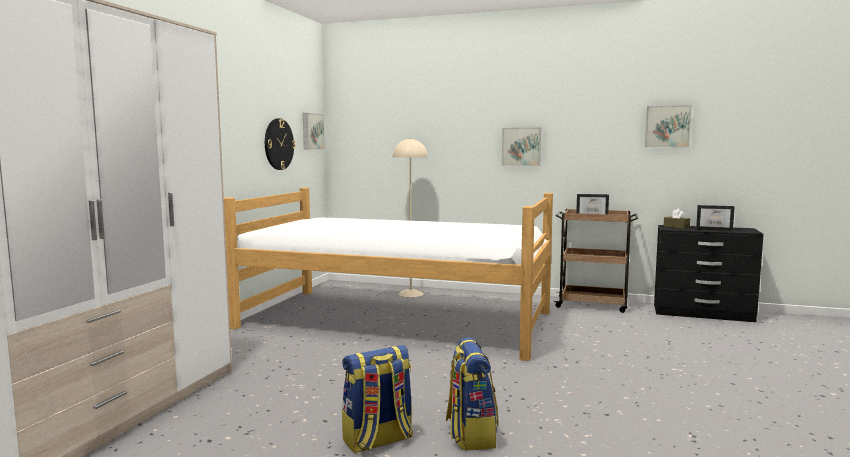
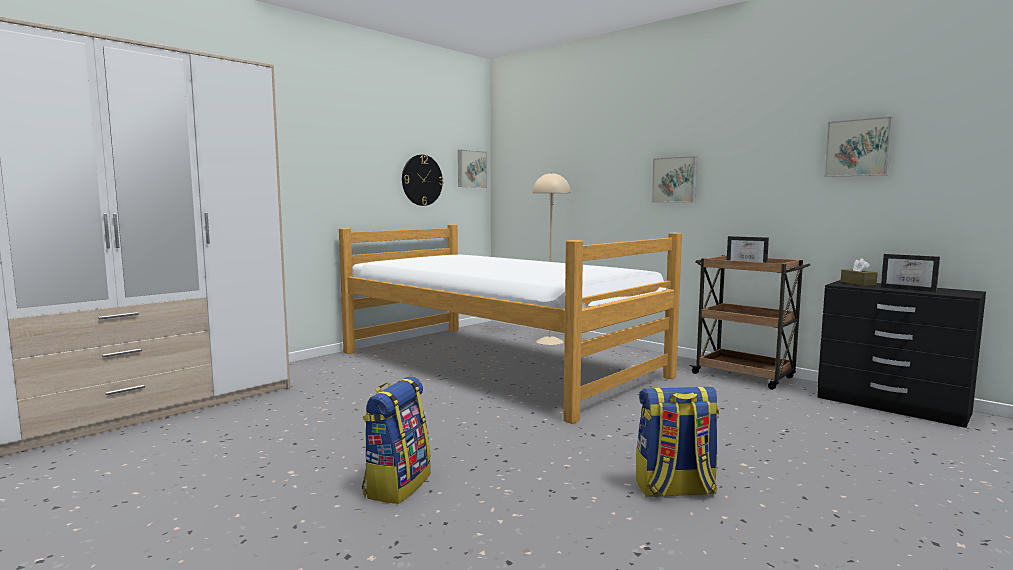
camera: 25 degrees right, 0 degrees up
(378, 441) = (307, 471): backpack -> backpack (674, 489)

